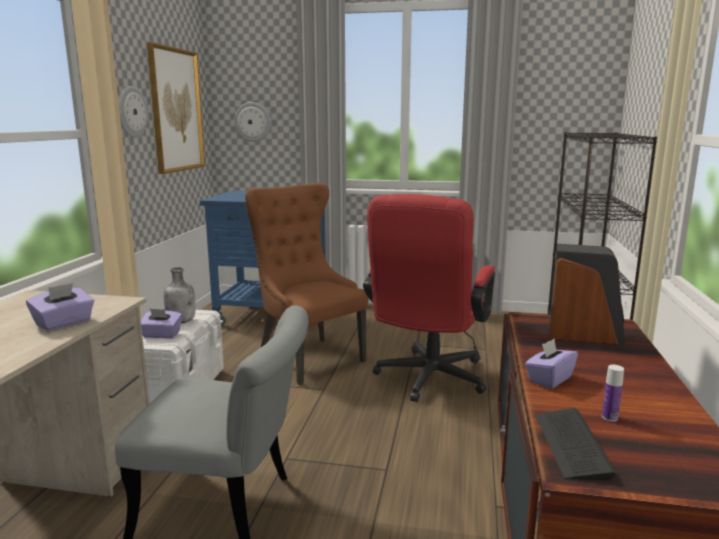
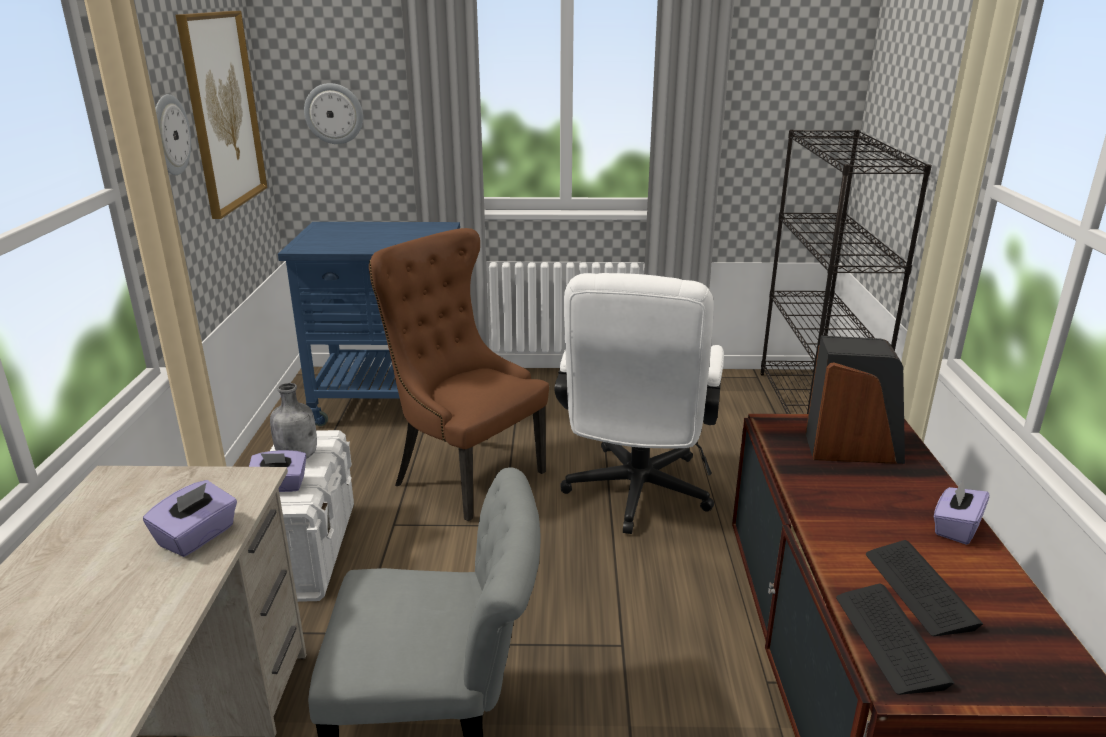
camera: 10 degrees left, 10 degrees up
(427, 380) = (635, 496): red office chair -> white office chair
(549, 379) = (833, 532): purple tissue box -> purple tissue box (955, 528)
(609, 417) = (919, 589): bottle -> keyboard

